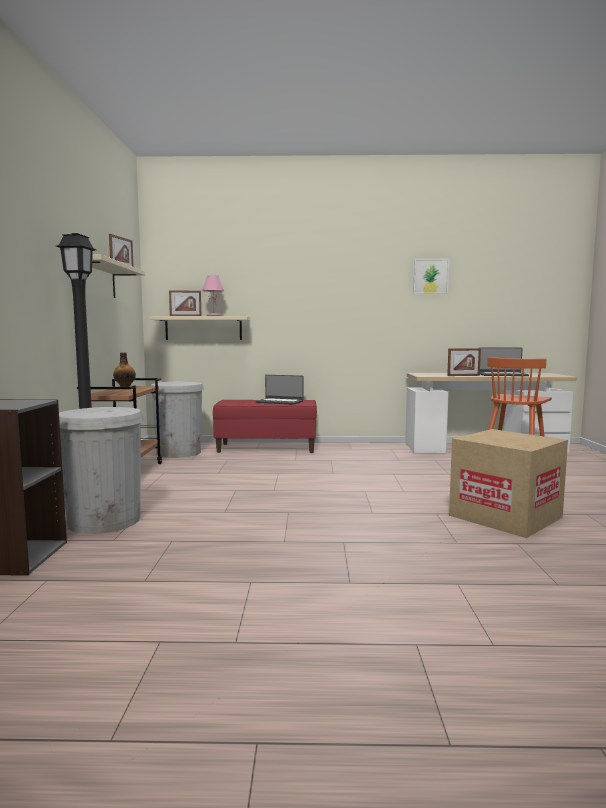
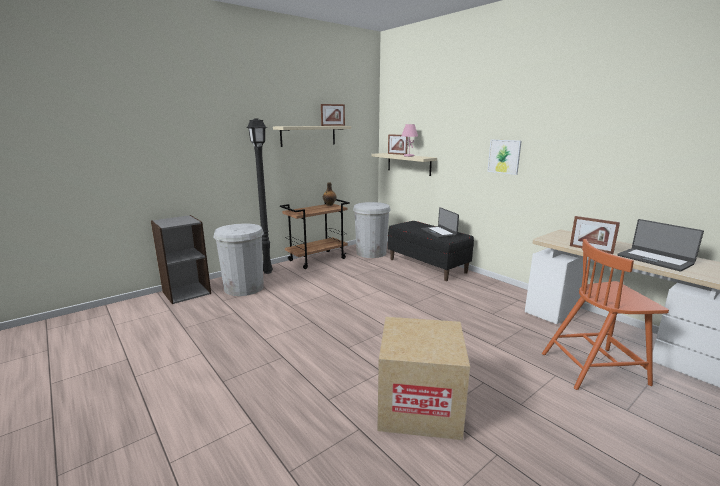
camera: 50 degrees right, 10 degrees up
(267, 448) = (427, 266): red bench -> black bench
(430, 276) = (606, 125): picture -> picture (504, 156)

